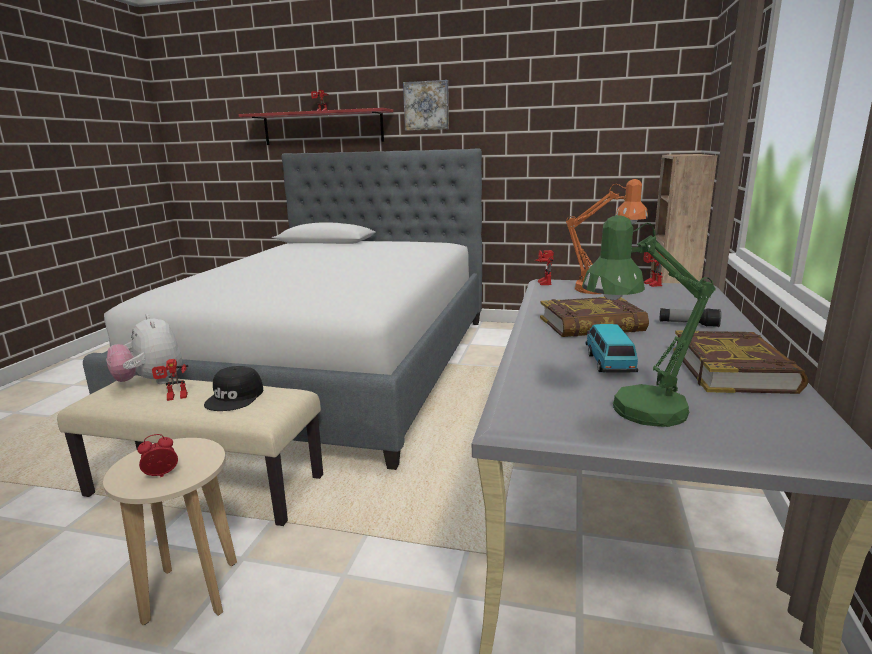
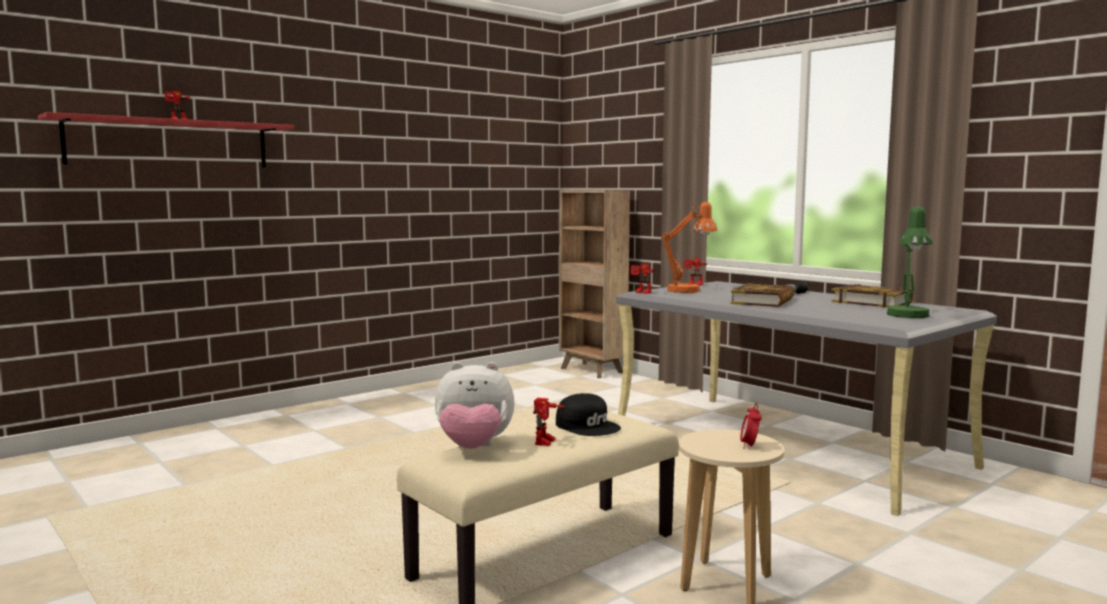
camera: 55 degrees left, 10 degrees down
(334, 367) = (364, 458): bed -> none
(426, 106) = (321, 127): picture -> none
(609, 362) = (835, 309): toy car -> none

